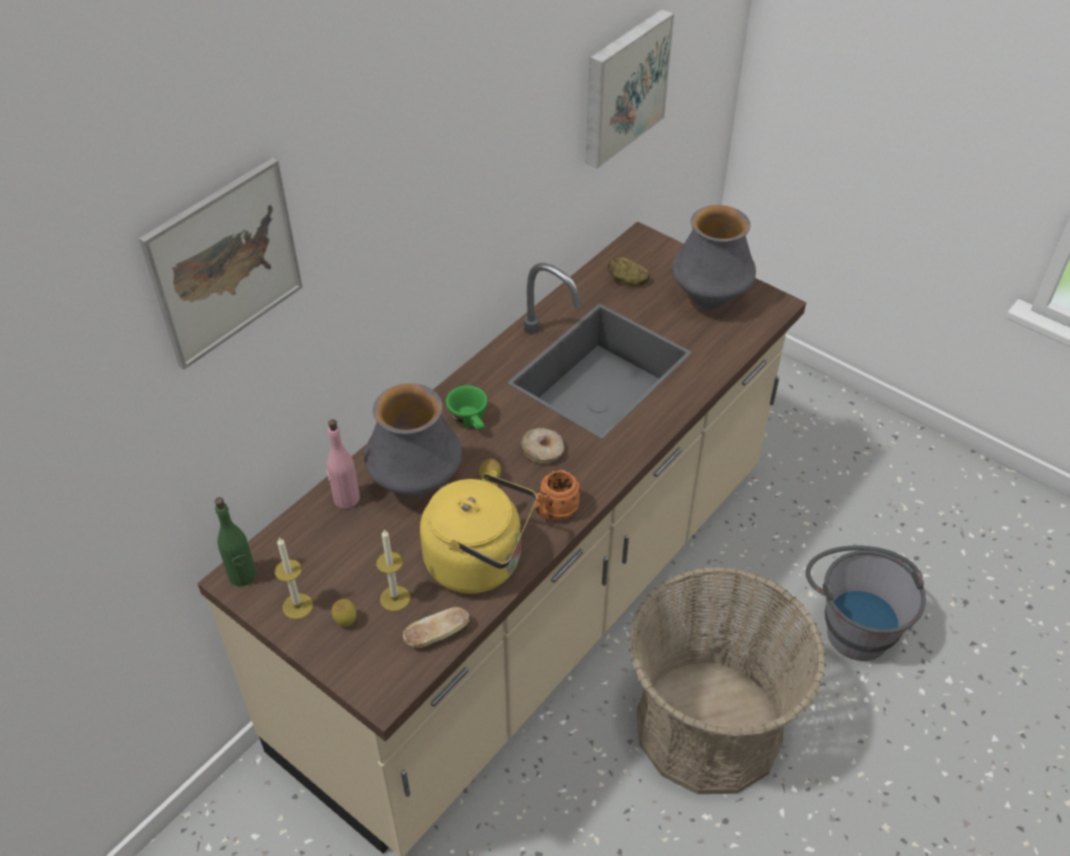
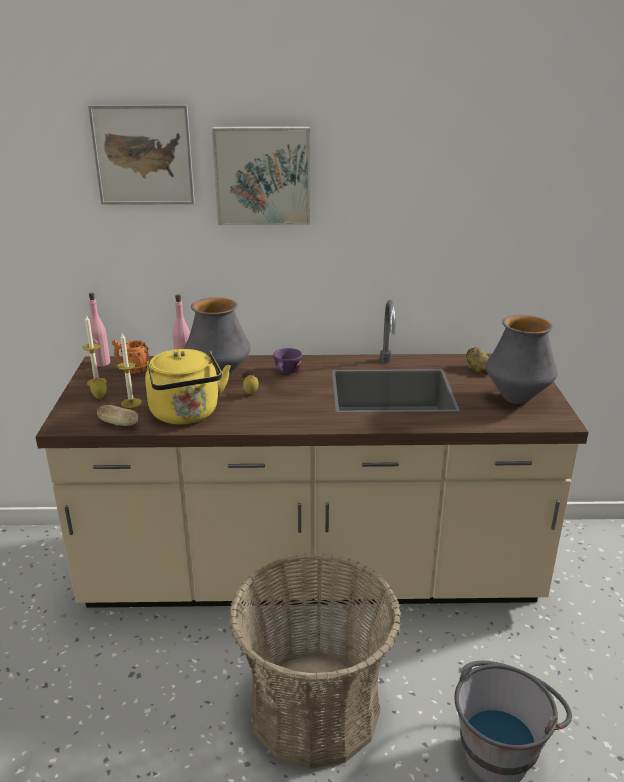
camera: 50 degrees right, 20 degrees down
(242, 575) = (101, 363): green bottle -> pink bottle
(471, 421) = (286, 372): green cup -> purple cup
(543, 451) = (297, 399): donut -> none
(554, 513) = (254, 421): orange mug -> orange mug (132, 370)
(623, 86) = (529, 225): picture -> picture (263, 175)

